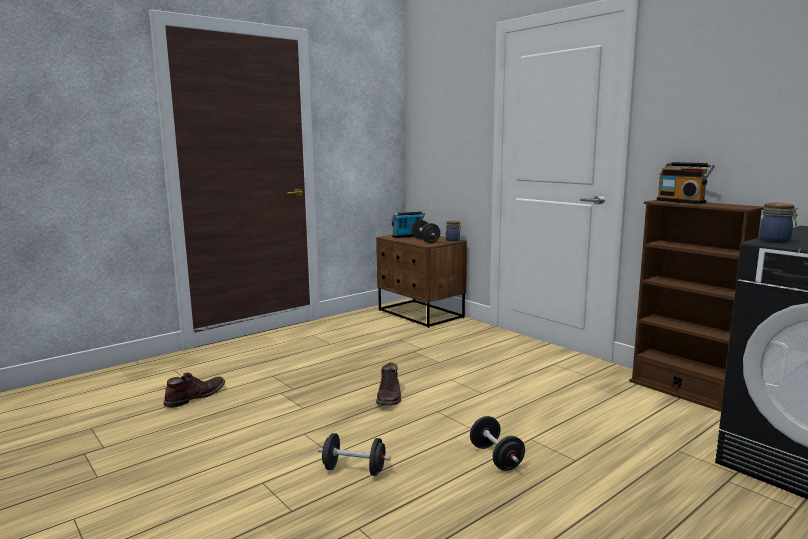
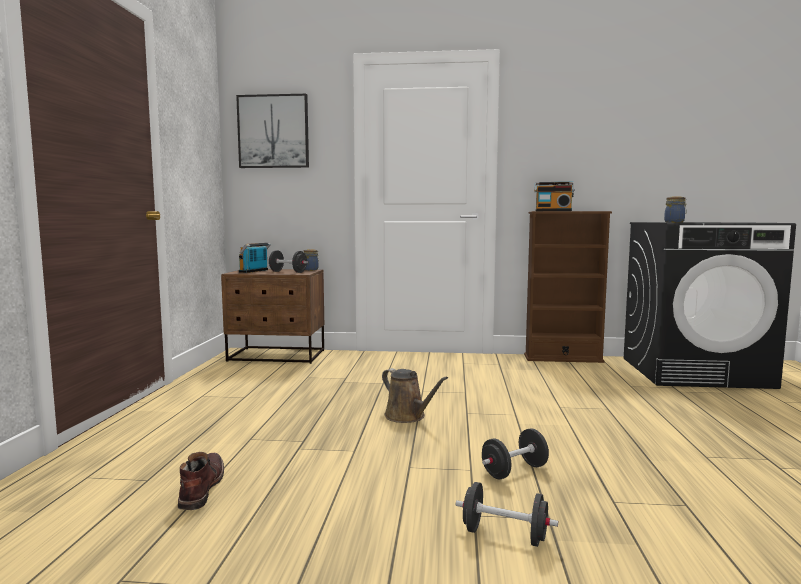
camera: 45 degrees left, 5 degrees down
(389, 397) = (408, 416): brown boot -> brown watering can
(437, 107) = (273, 131): none -> picture
(496, 458) = (571, 424): black dumbbell -> black dumbbell (504, 535)

